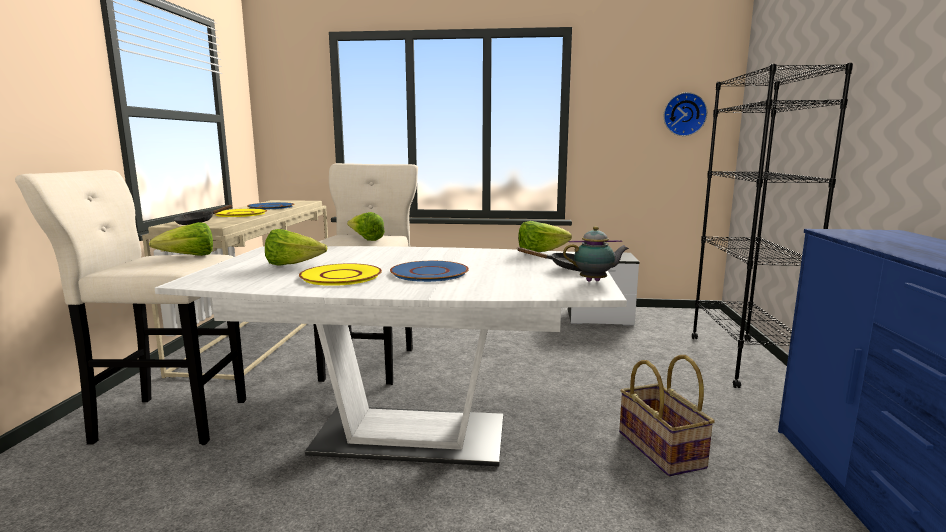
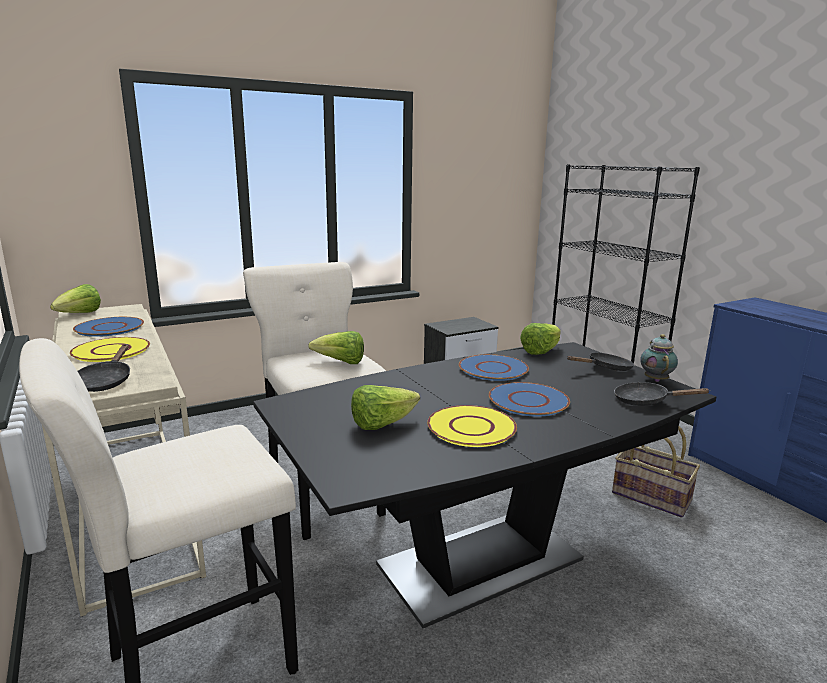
camera: 35 degrees left, 5 degrees up
(189, 257) = (211, 443): lettuce -> lettuce (79, 314)
(410, 436) = (480, 563): white dining table -> black dining table
(463, 255) = (493, 369): none -> blue plate
(533, 289) = (646, 401): none -> black frying pan
(595, 281) = (655, 379): teapot -> teapot turned 45 degrees counterclockwise
(684, 114) = (504, 183): wall clock -> none

